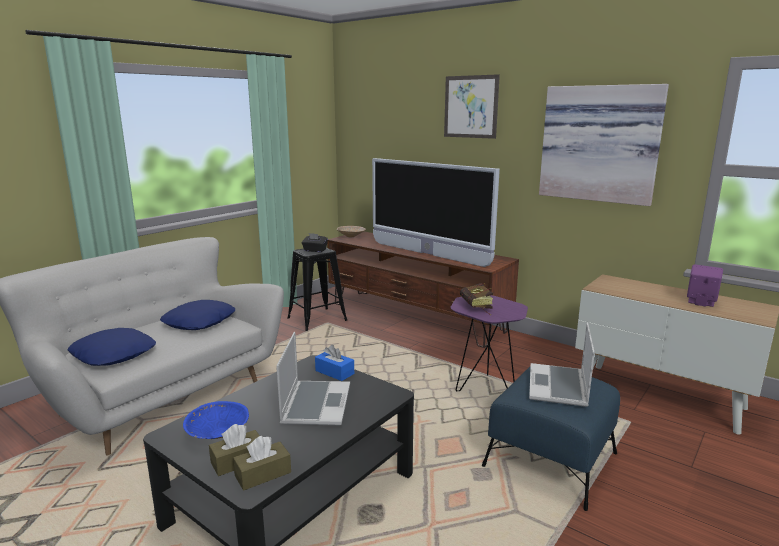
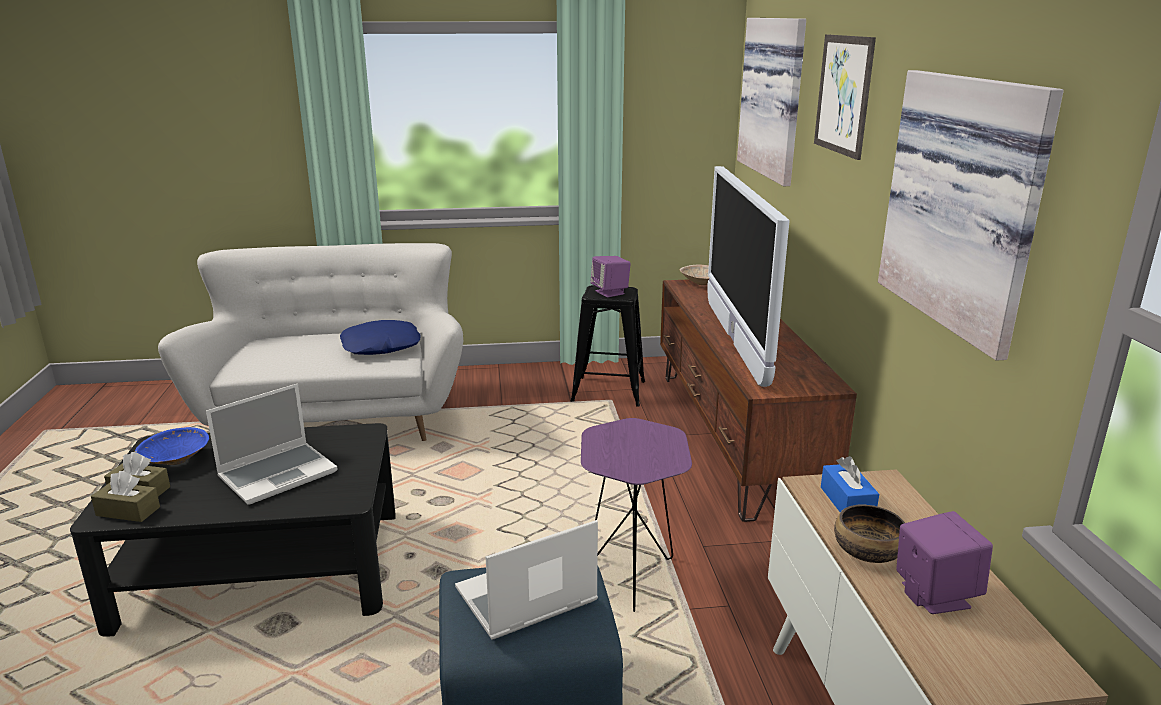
camera: 45 degrees right, 5 degrees up
(114, 354) = (269, 354): blue pillow -> none
(315, 250) = (610, 292): black tissue box -> purple speaker
(334, 372) = (358, 451): blue tissue box -> blue tissue box (847, 501)
(389, 117) = (776, 97): none -> picture
(477, 308) = (614, 443): book -> none
(659, 298) = (867, 551): none -> bowl

